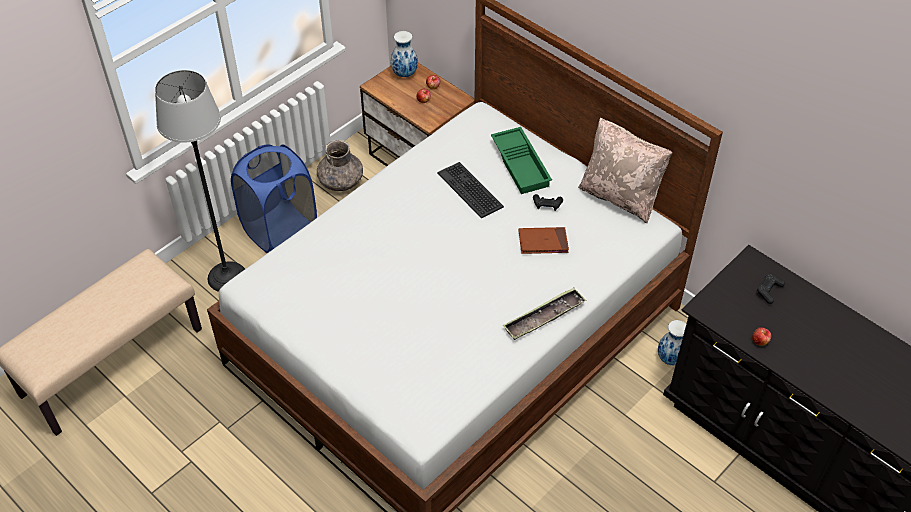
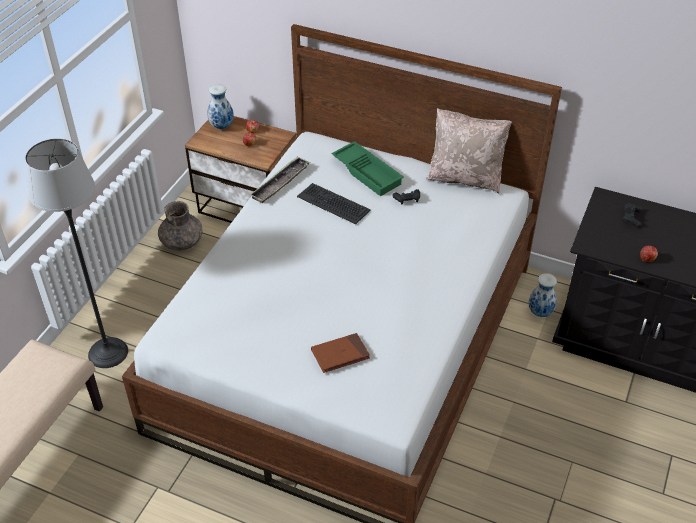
camera: 20 degrees left, 5 degrees down
(280, 230) = (142, 298): blue laundry basket -> none
(543, 242) = (420, 230): brown book -> brown book (340, 354)
(544, 317) = (453, 291): tray -> tray (280, 183)

